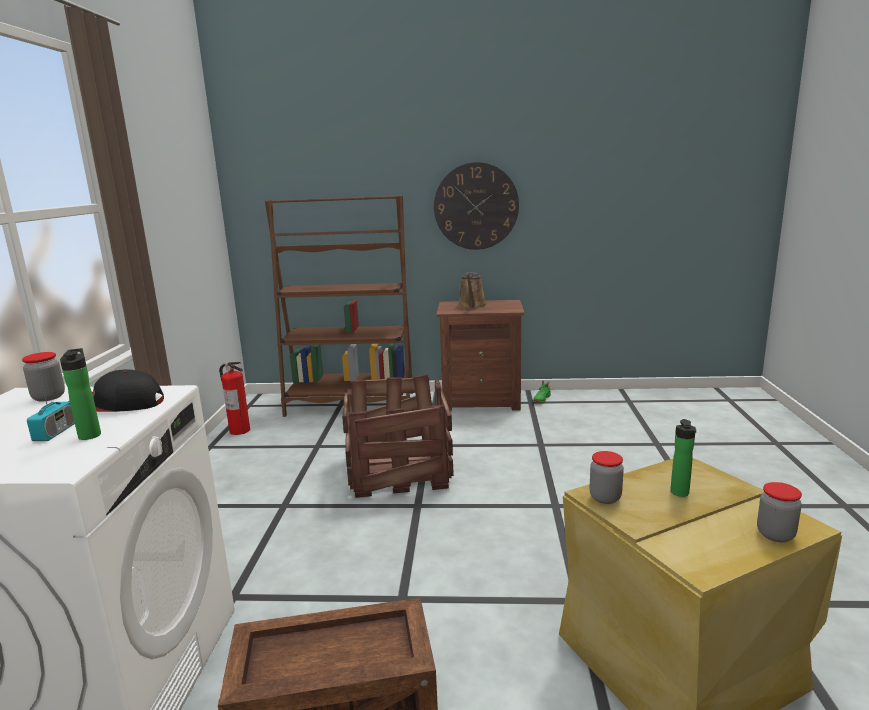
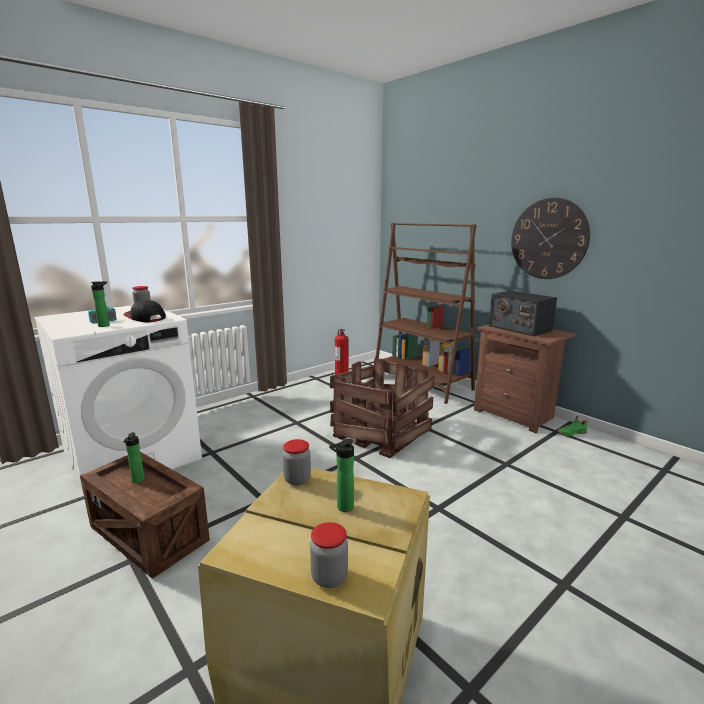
camera: 45 degrees right, 0 degrees up
(320, 650) = (137, 481): none -> bottle
(472, 306) = (519, 328): brown watering can -> radio

